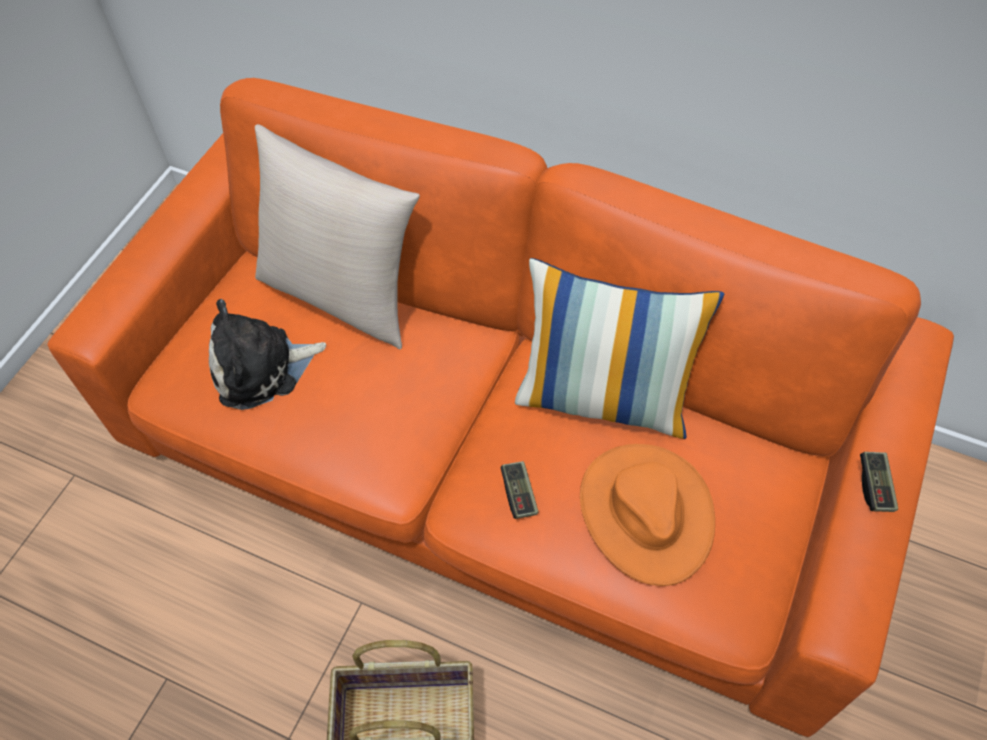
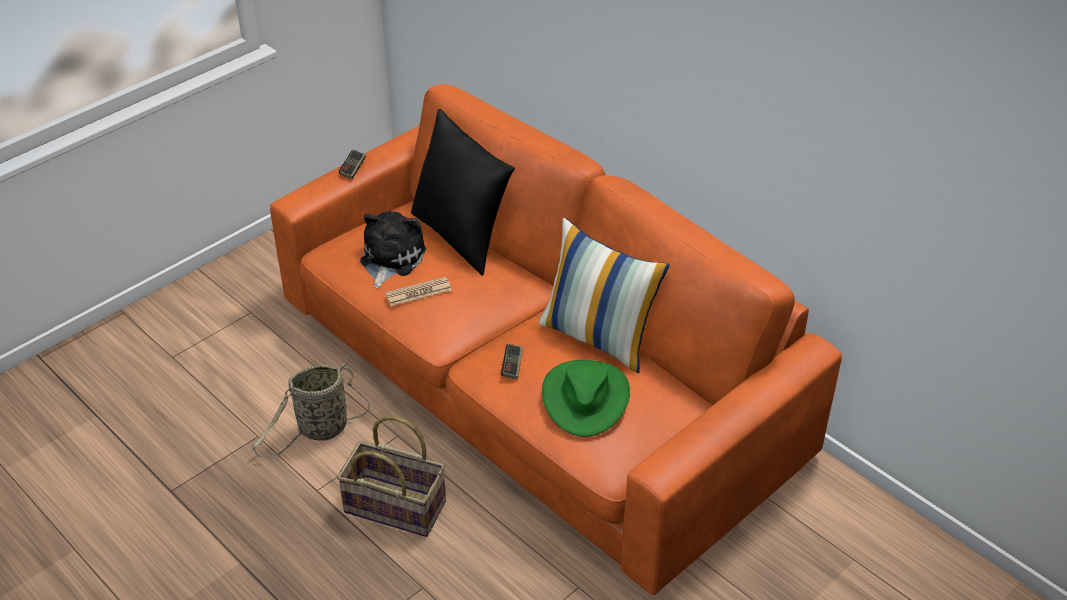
camera: 20 degrees right, 15 degrees down
(251, 635) = (320, 430): none -> basket
(262, 368) = (390, 259): plush toy -> plush toy turned 105 degrees clockwise
(328, 412) = (418, 292): none -> newspaper
(343, 293) = (462, 236): beige pillow -> black pillow
(645, 513) = (585, 398): orange hat -> green hat
(875, 486) = (727, 410): game controller -> game controller (353, 169)

